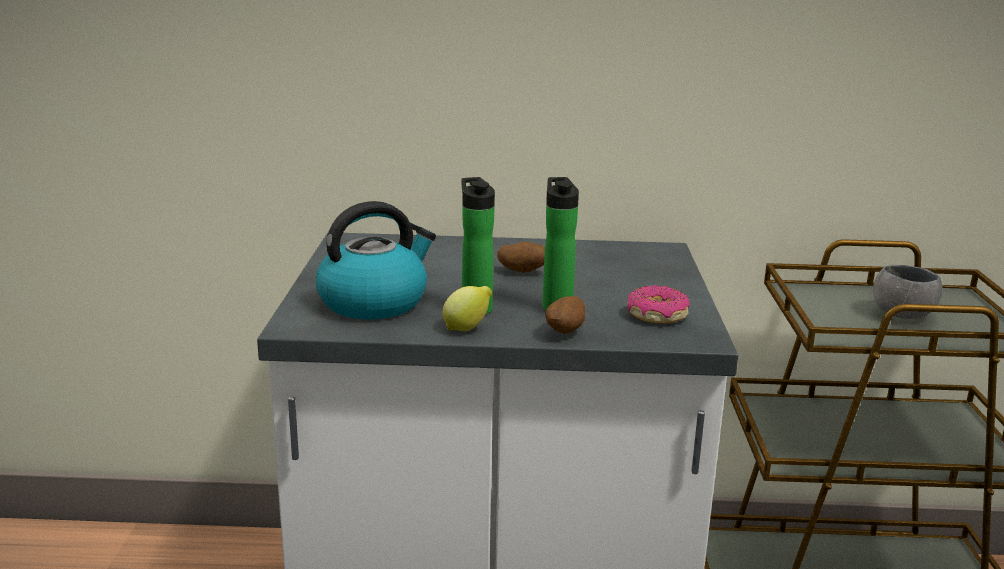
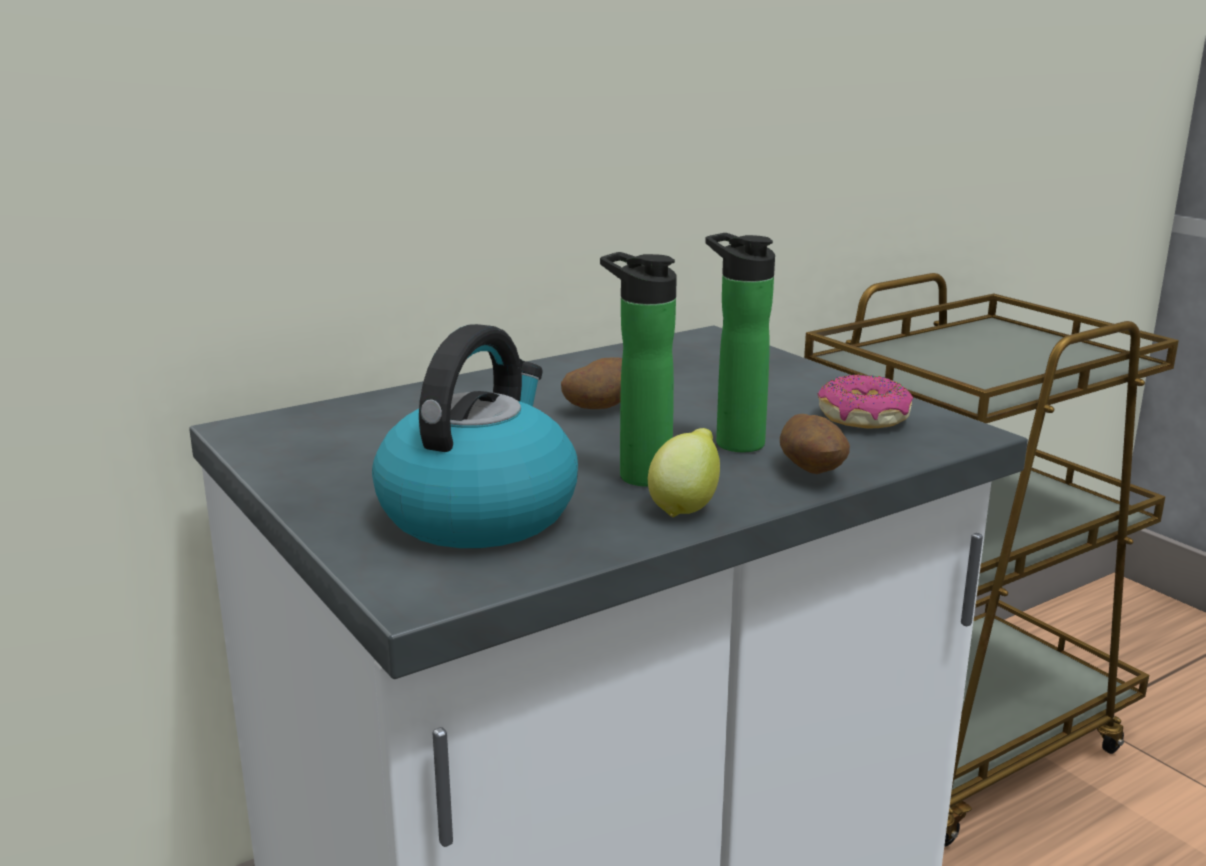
camera: 35 degrees left, 0 degrees up
(902, 314) = (991, 359): grey bowl -> none

